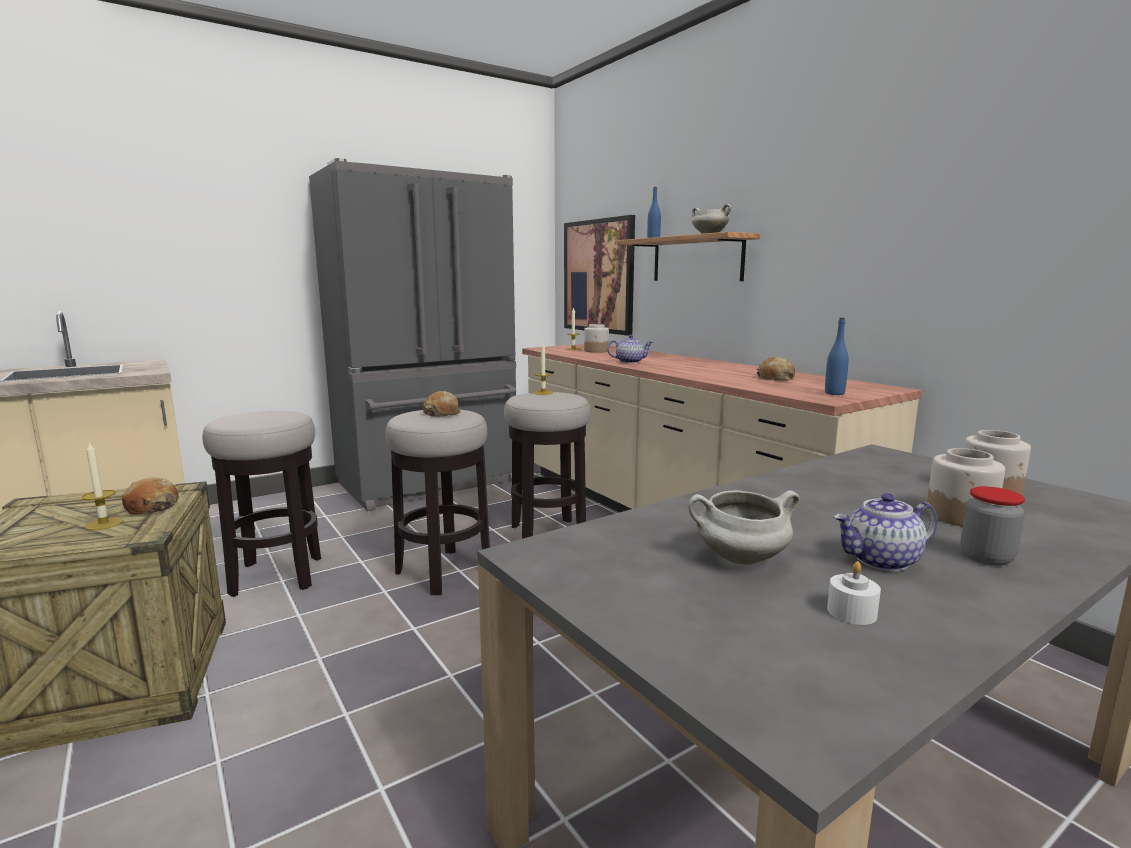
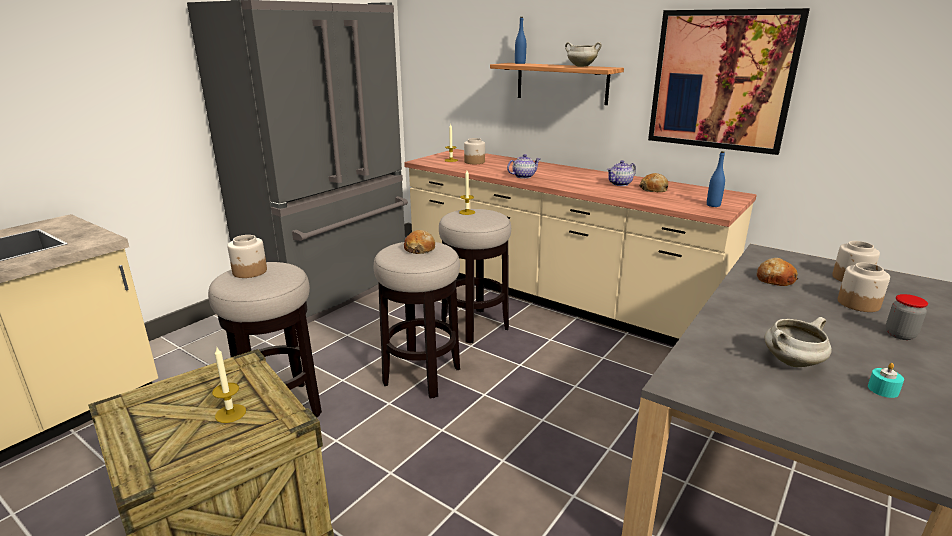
camera: 20 degrees left, 10 degrees up
(151, 506) = (247, 386): bread -> bread (775, 279)
(256, 414) = (250, 272): none -> jar
(598, 276) = (454, 89): picture -> picture (721, 80)
(851, 612) = (883, 389): white candle -> turquoise candle
(881, 561) = (858, 348): teapot -> teapot (620, 184)

